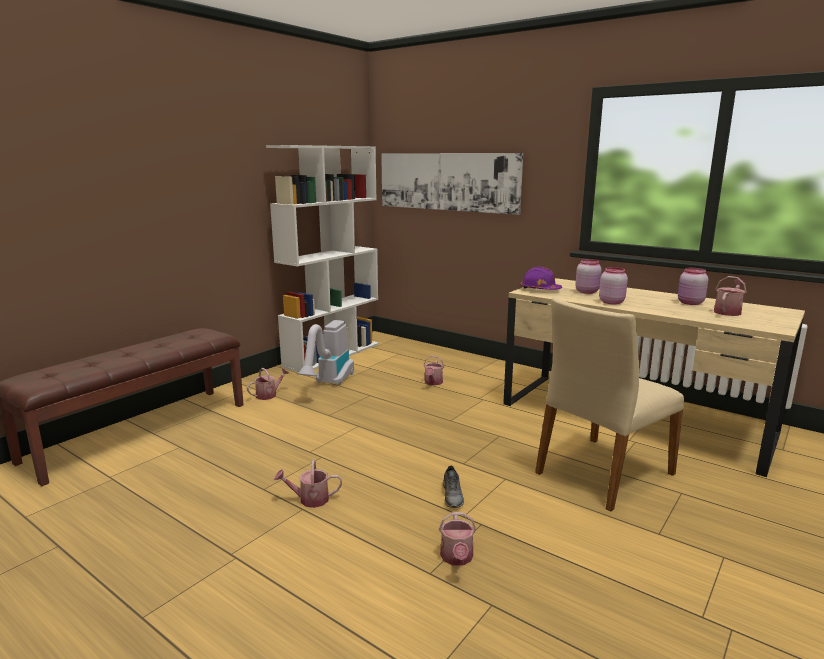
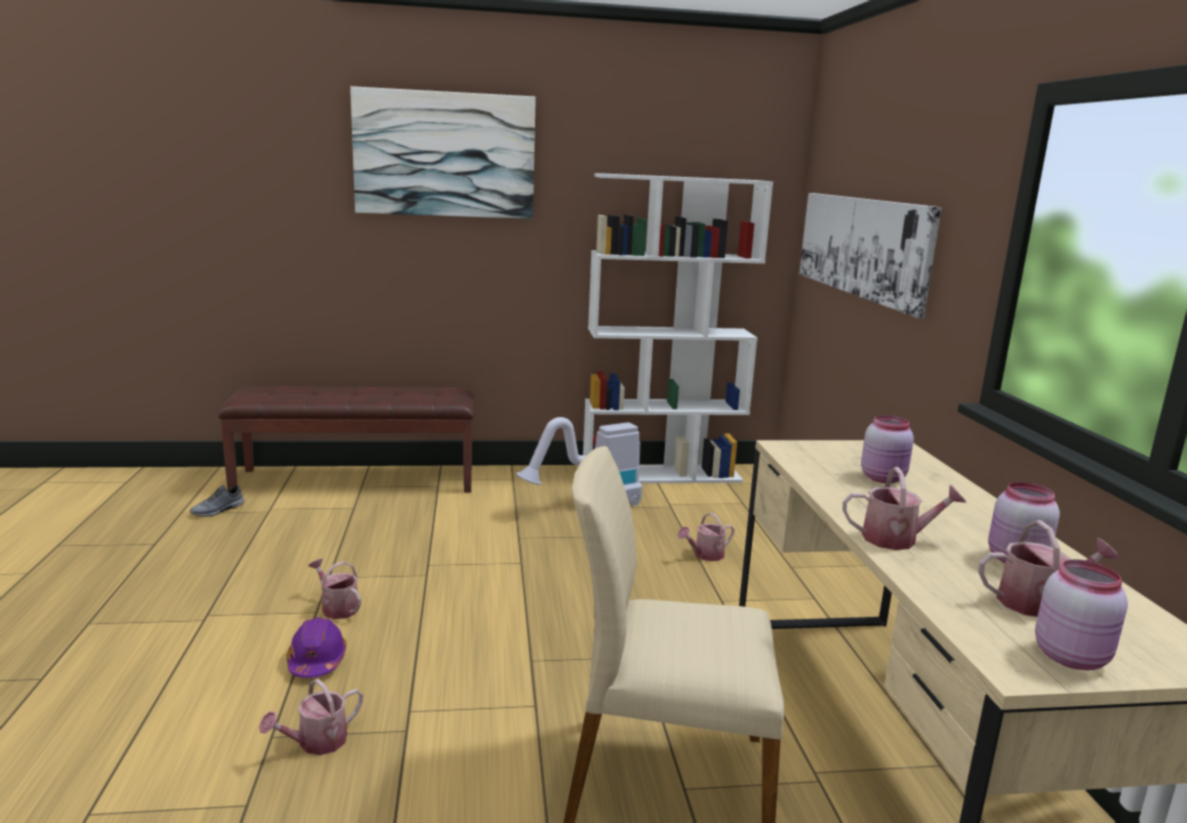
camera: 45 degrees right, 0 degrees up
(157, 133) = (445, 154): none -> picture
(269, 395) = (511, 492): watering can -> watering can (896, 539)
(453, 496) = (445, 685): grey shoe -> grey shoe (218, 510)
(540, 290) = (815, 451): purple hard hat -> purple hard hat (316, 661)
(611, 302) = (861, 504): pink jar -> pink jar (1072, 656)

